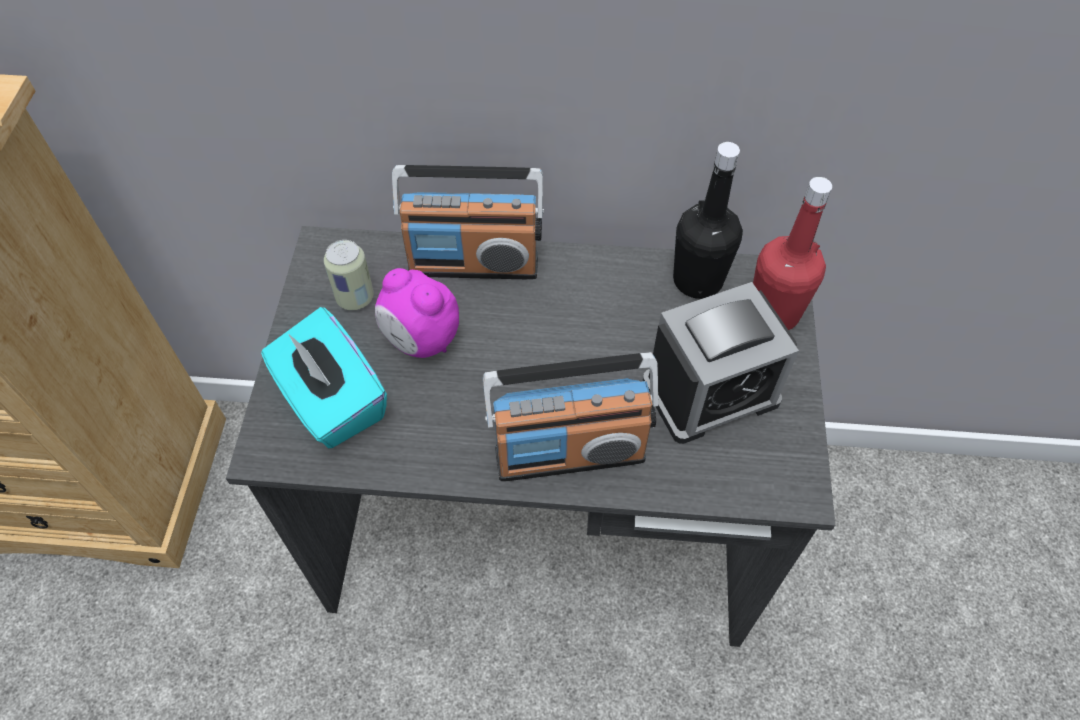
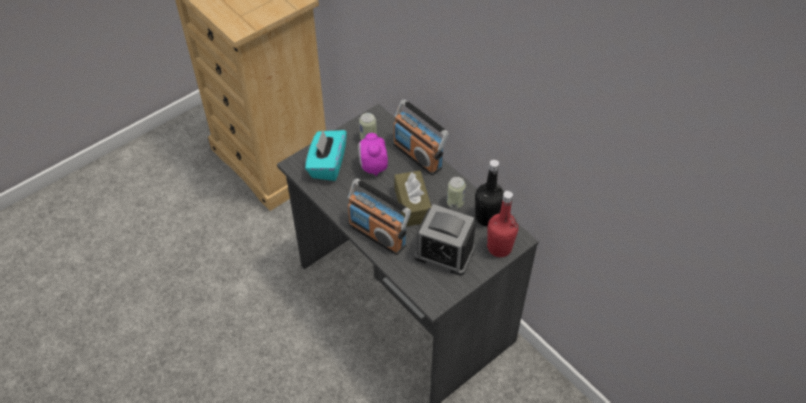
camera: 45 degrees right, 5 degrees down
(564, 352) = (412, 205): none -> brown tissue box
(624, 295) = (455, 203): none -> can

